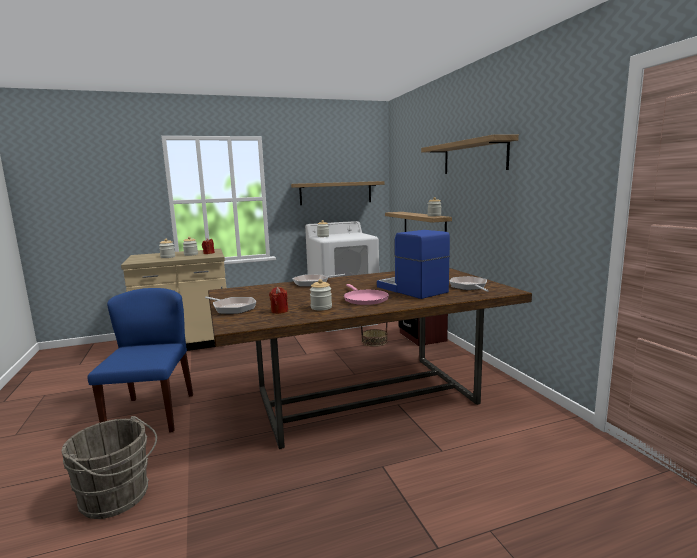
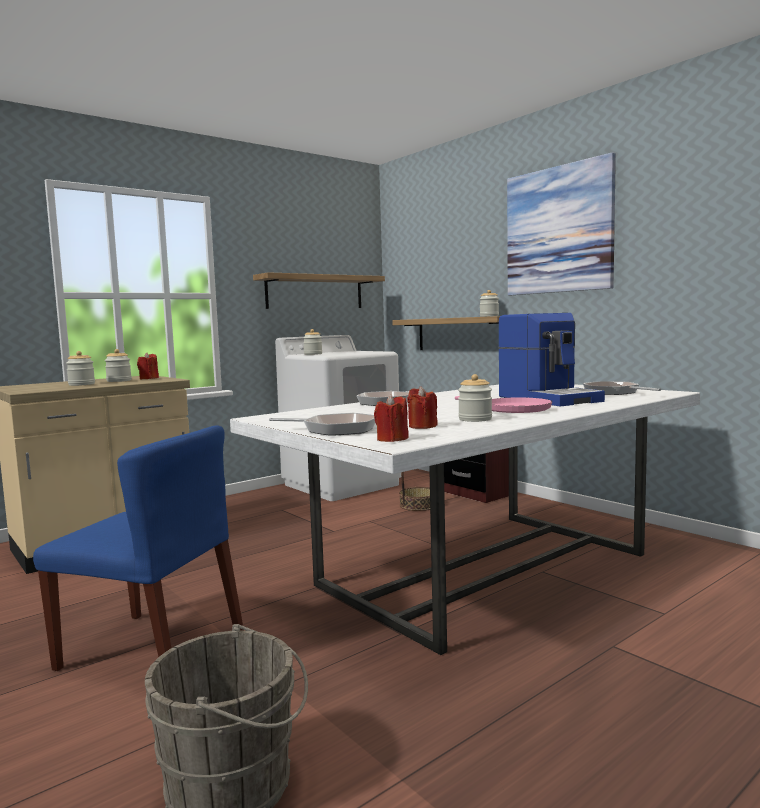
camera: 20 degrees left, 5 degrees down
(151, 414) = (154, 649): blue chair -> blue chair turned 135 degrees clockwise
(240, 322) = (392, 439): none -> red candle
(362, 396) = (482, 570): brown dining table -> white dining table
(411, 290) = (549, 399): coffee machine -> coffee machine turned 150 degrees counterclockwise
(474, 157) = (558, 230): shelf -> picture

